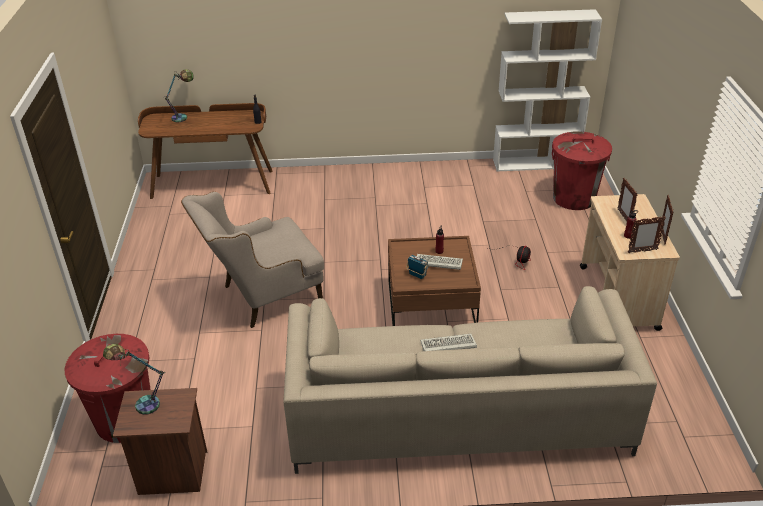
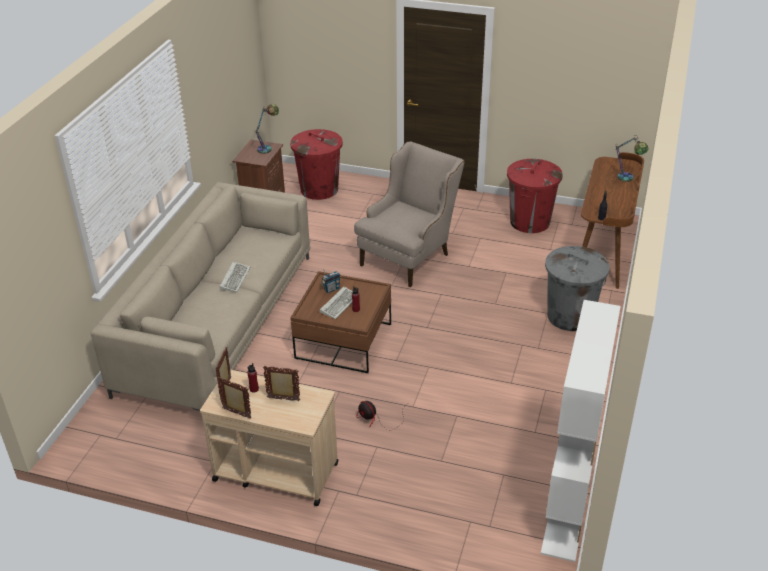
camera: 110 degrees right, 0 degrees up
(262, 297) = (410, 255): beige armchair -> beige armchair turned 45 degrees clockwise
(324, 188) = (570, 316): none -> grey trash can
(574, 198) = (468, 515): red trash can -> red trash can (529, 222)

